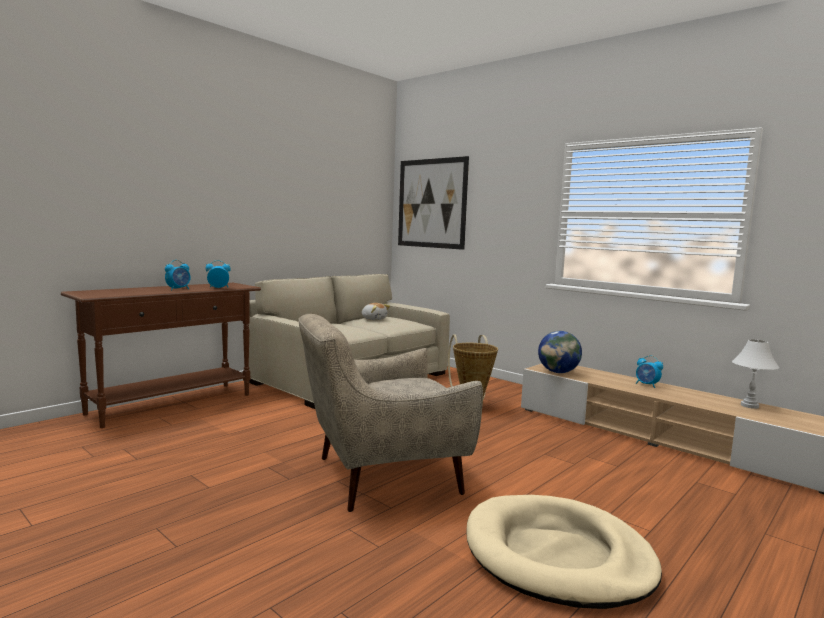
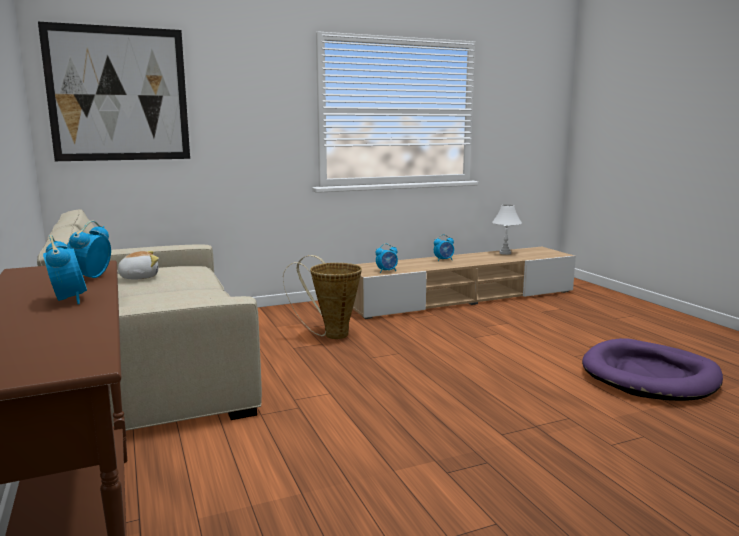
camera: 65 degrees left, 5 degrees up
(379, 476) = (497, 411): beige armchair -> none
(557, 556) = (650, 376): beige dog bed -> purple dog bed
(558, 372) = (387, 271): globe -> alarm clock

